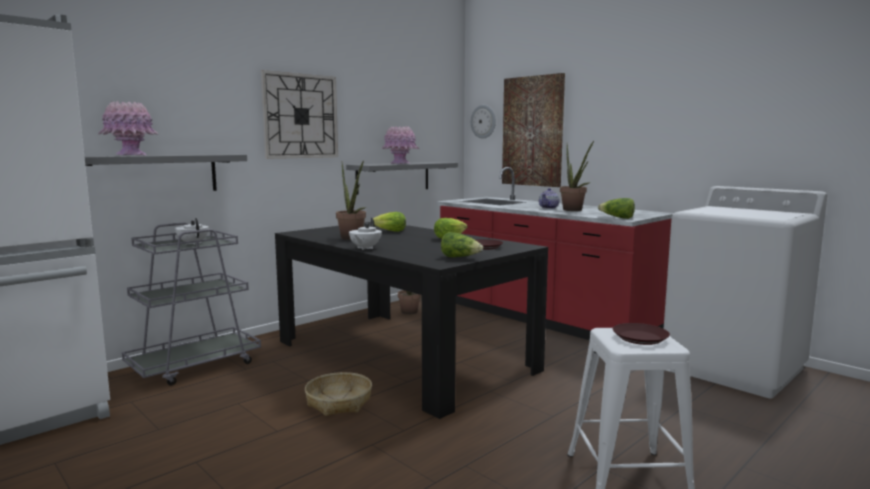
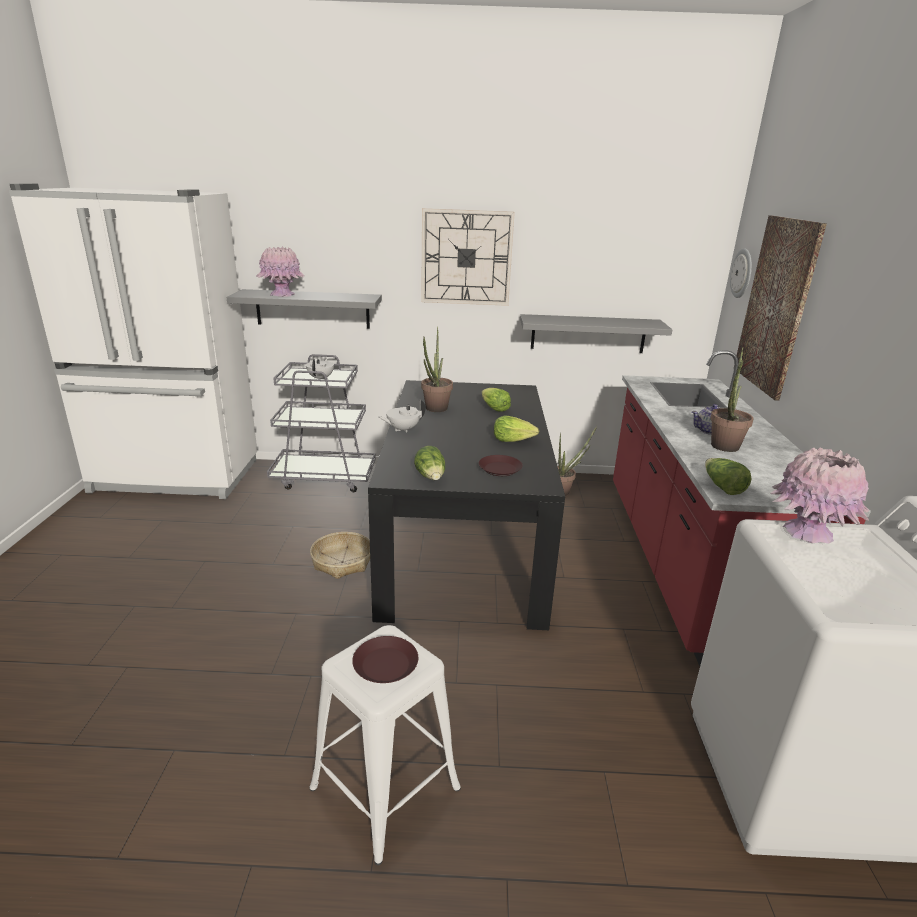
camera: 45 degrees right, 15 degrees up
(400, 163) = (583, 321): pink vase -> pink vase (808, 532)

